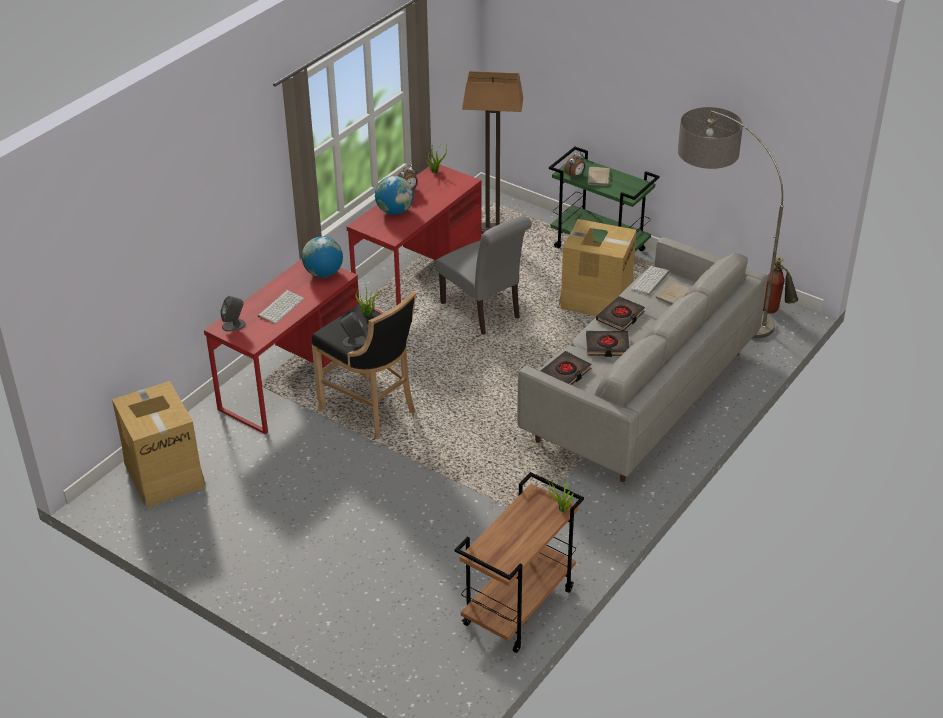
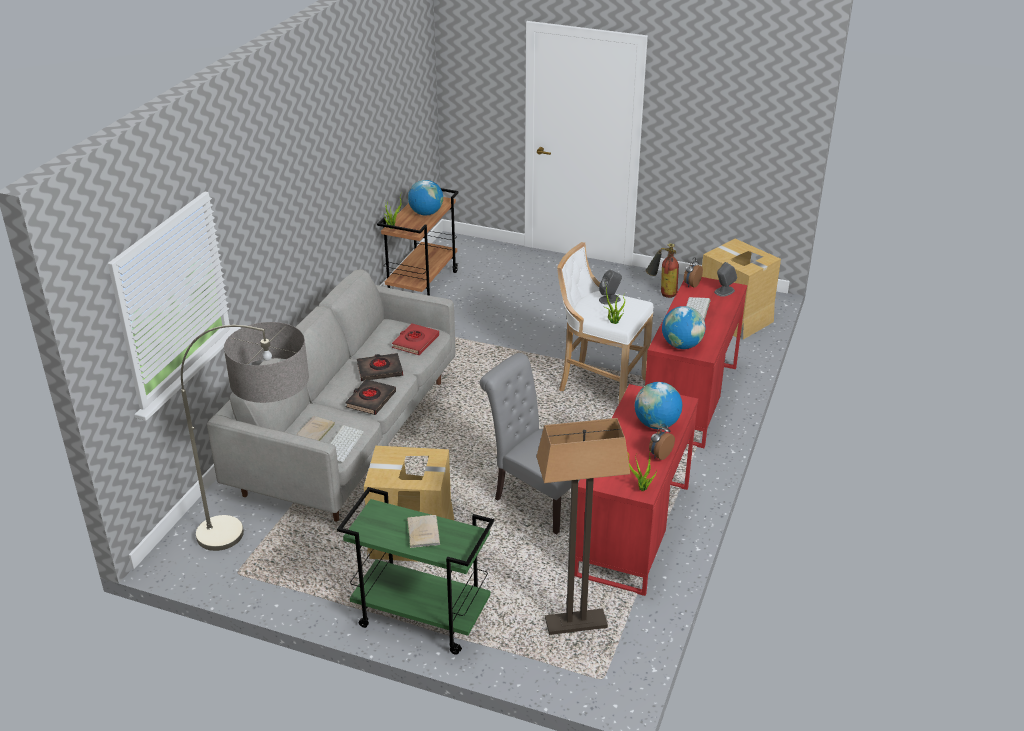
camera: 165 degrees right, 5 degrees down
(371, 411) = (599, 386): black stool -> white stool
(510, 530) = (426, 213): none -> globe
(565, 373) = (415, 342): black book -> red book
(575, 176) = (456, 530): alarm clock -> alarm clock (691, 285)
(776, 312) = (190, 558): fire extinguisher -> fire extinguisher (662, 292)

